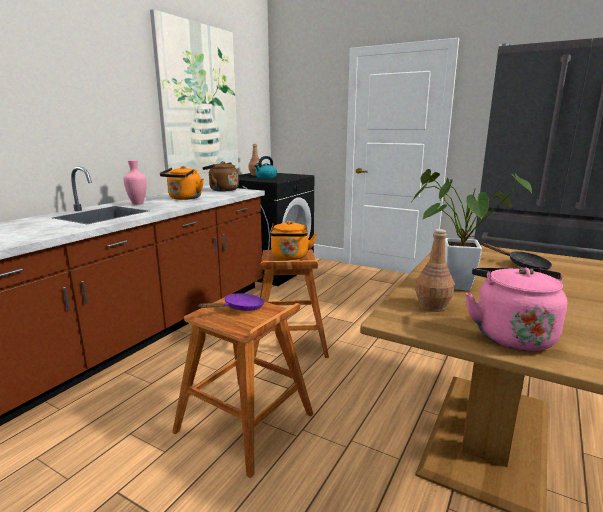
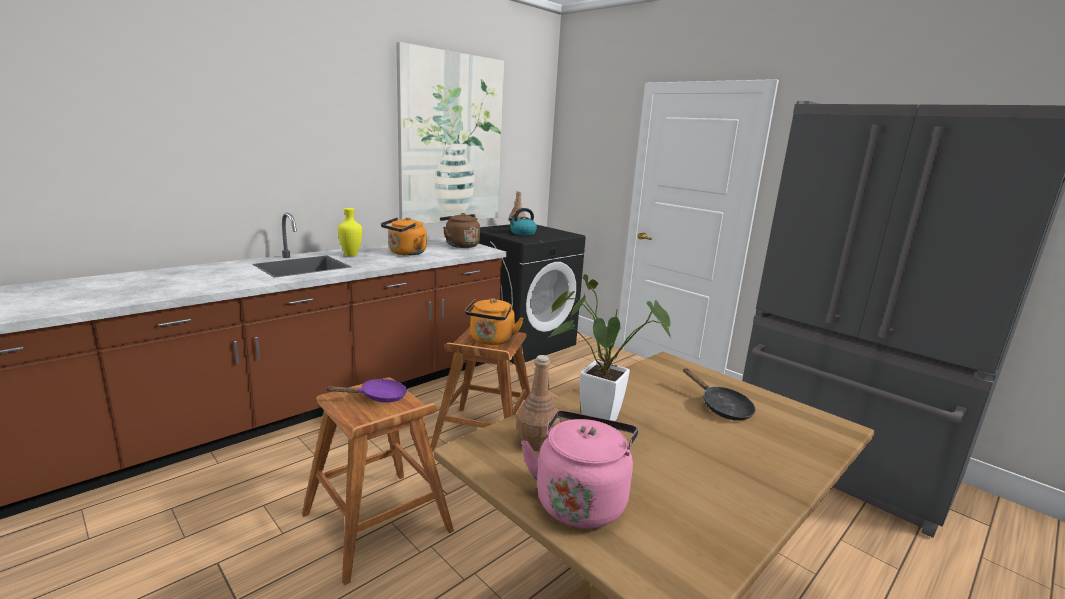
camera: 15 degrees right, 0 degrees up
(138, 203) = (351, 255): pink vase -> yellow vase

